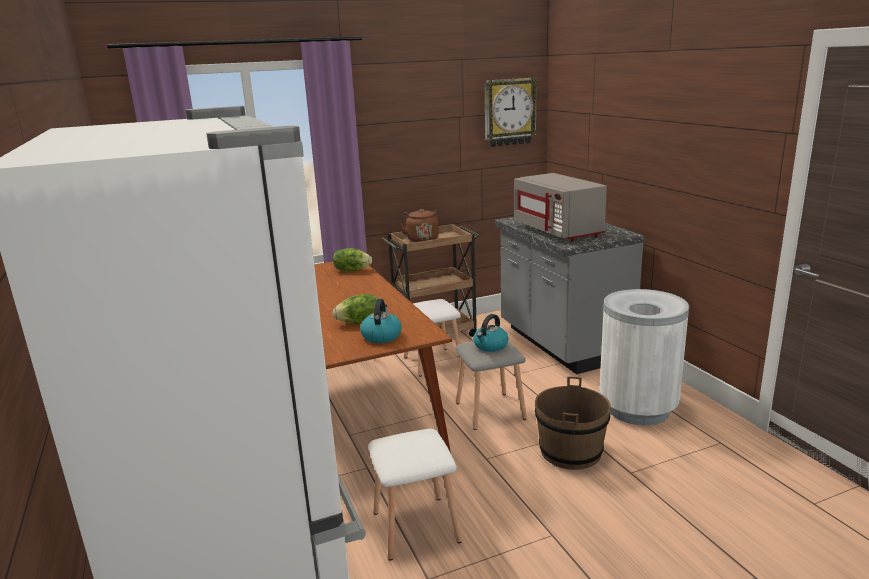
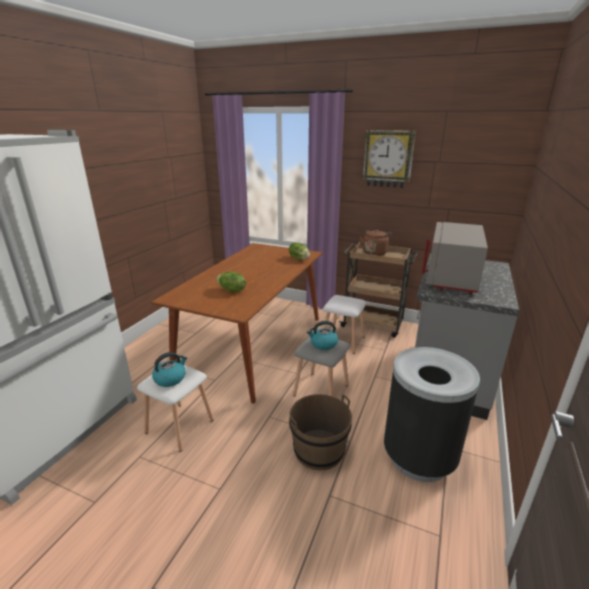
camera: 45 degrees right, 5 degrees up
(381, 336) = (220, 302): kettle -> kettle (170, 378)
(509, 112) = (487, 163): wall clock -> wall clock (388, 159)
(638, 409) = (419, 457): white trash can -> black trash can

